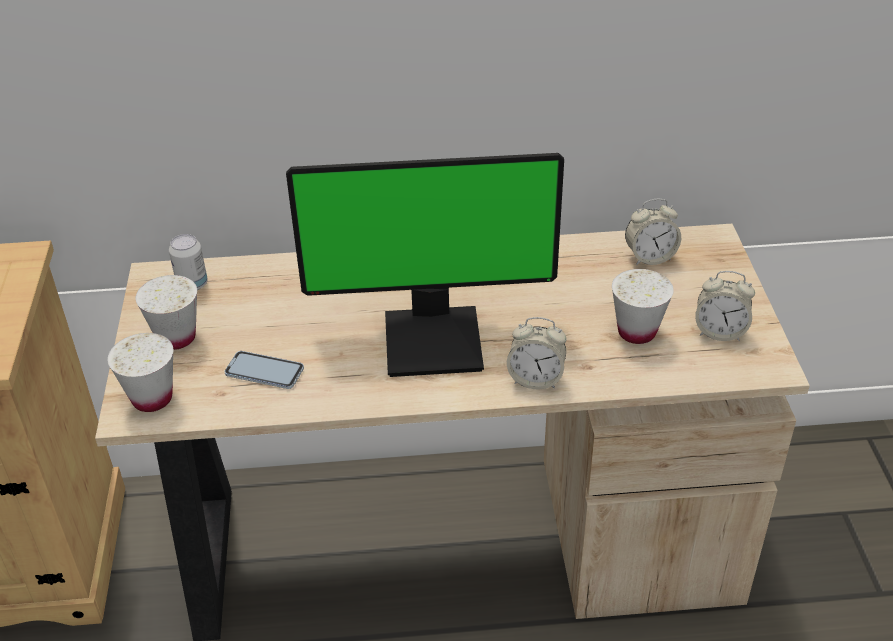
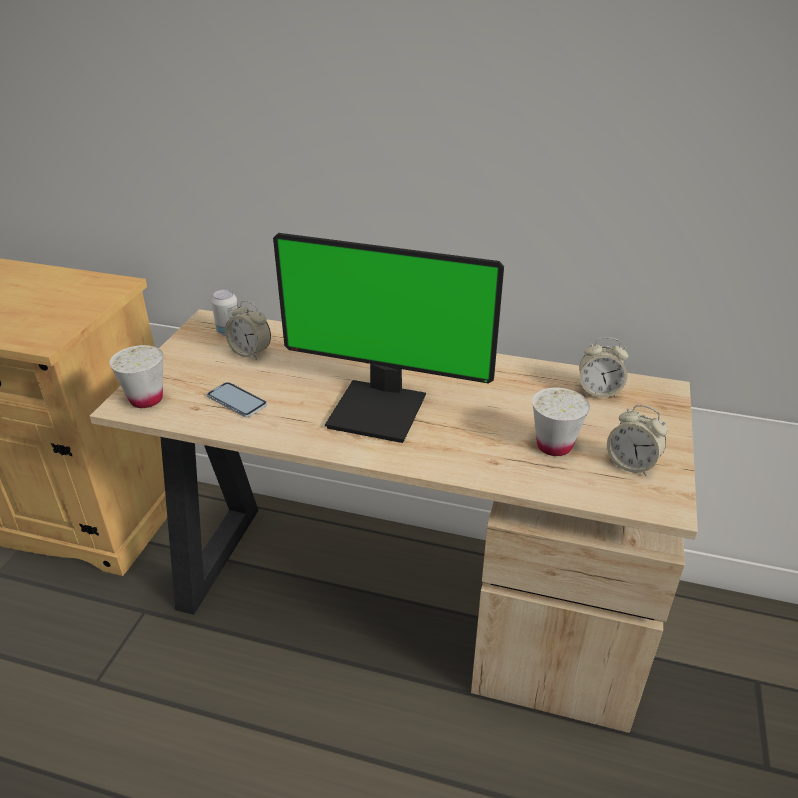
camera: 20 degrees right, 5 degrees down
(176, 337) = (193, 363): white cup -> none
(535, 379) = (443, 460): alarm clock -> alarm clock (250, 352)

